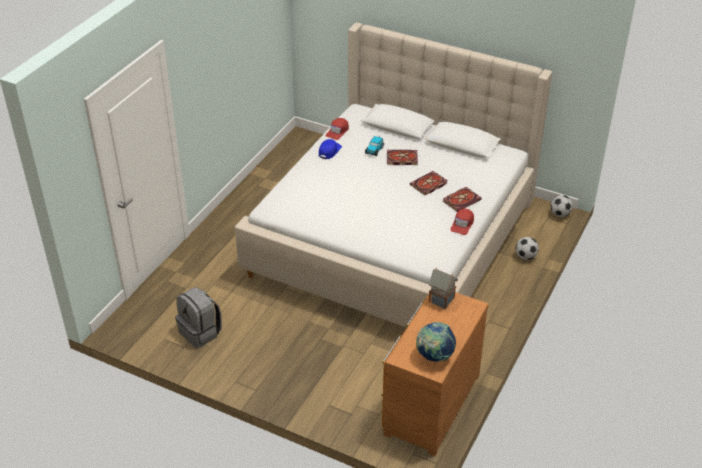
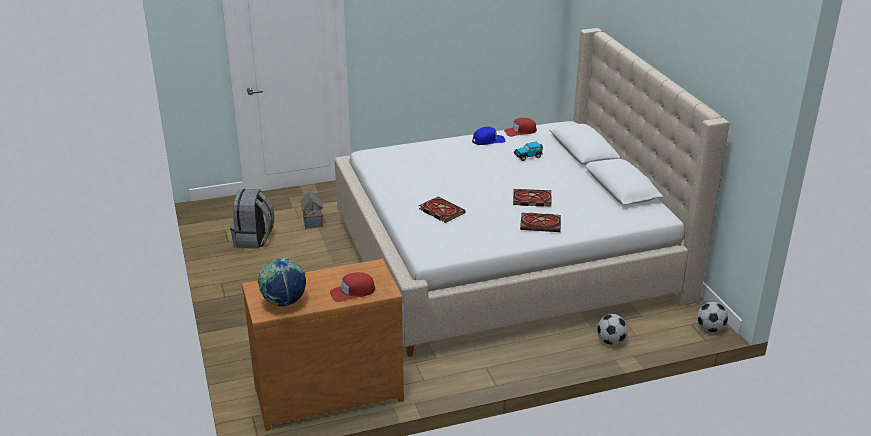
camera: 45 degrees right, 10 degrees down
(401, 159) = (541, 172): book -> book (440, 211)
(442, 300) = (367, 271): toy house -> toy house (313, 224)
(462, 224) = (508, 240): red cap -> red cap (352, 292)

